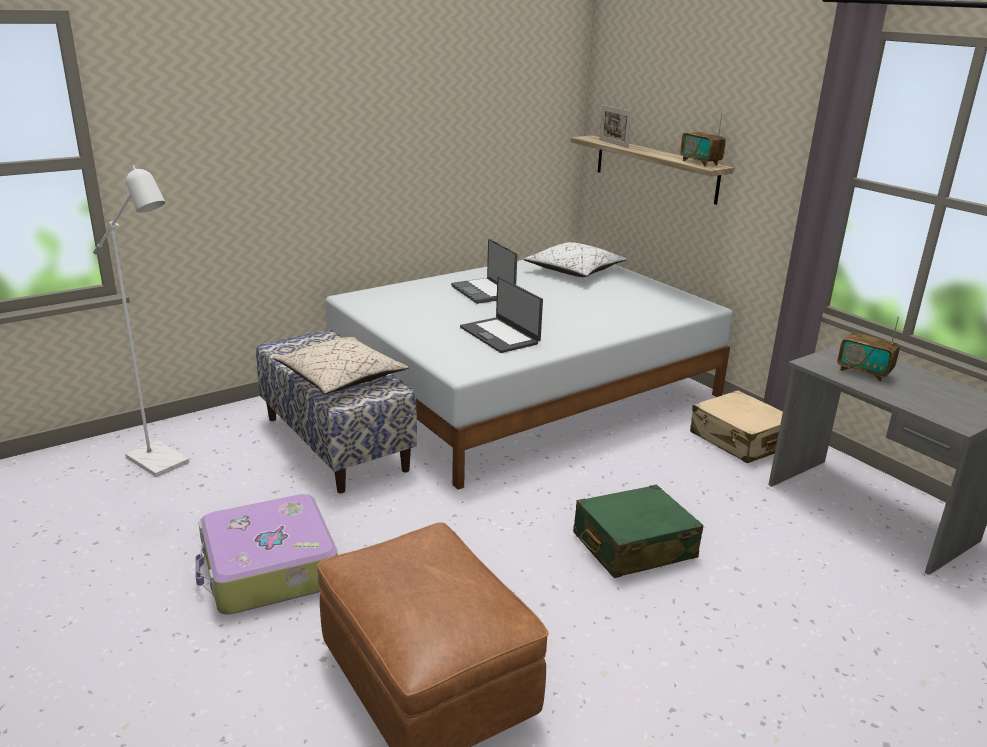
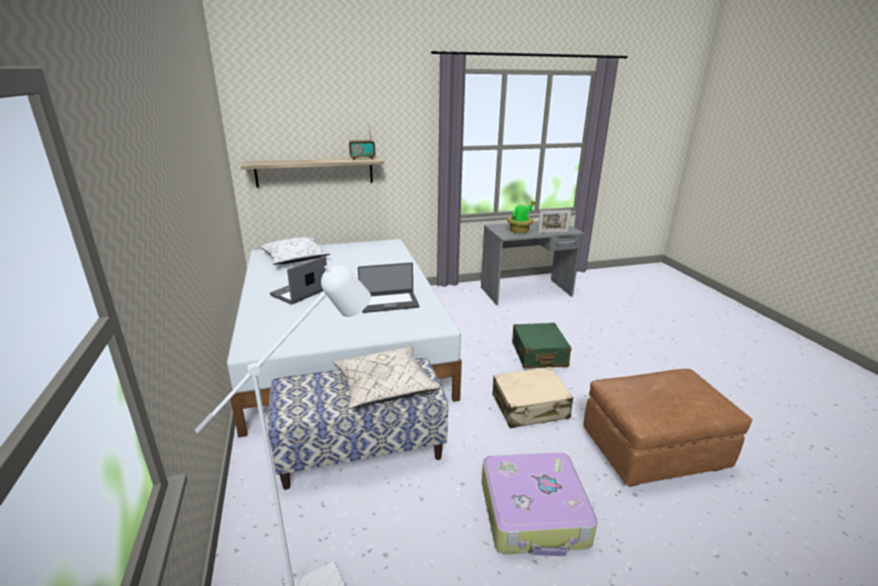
camera: 70 degrees left, 0 degrees up
(484, 292) = (300, 293): laptop -> laptop turned 135 degrees clockwise
(613, 144) = (281, 162): picture frame -> picture frame (553, 232)
(740, 440) = (452, 298): beige suitcase -> beige suitcase (530, 407)
(863, 372) = (520, 231): radio -> potted plant

